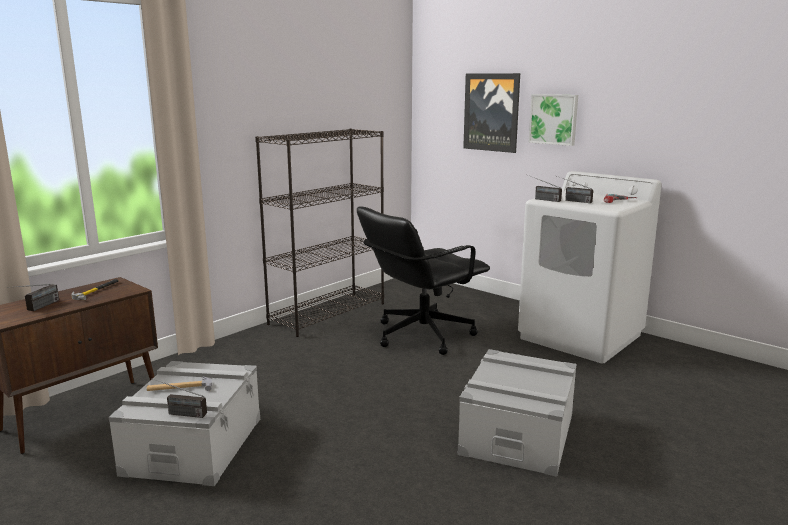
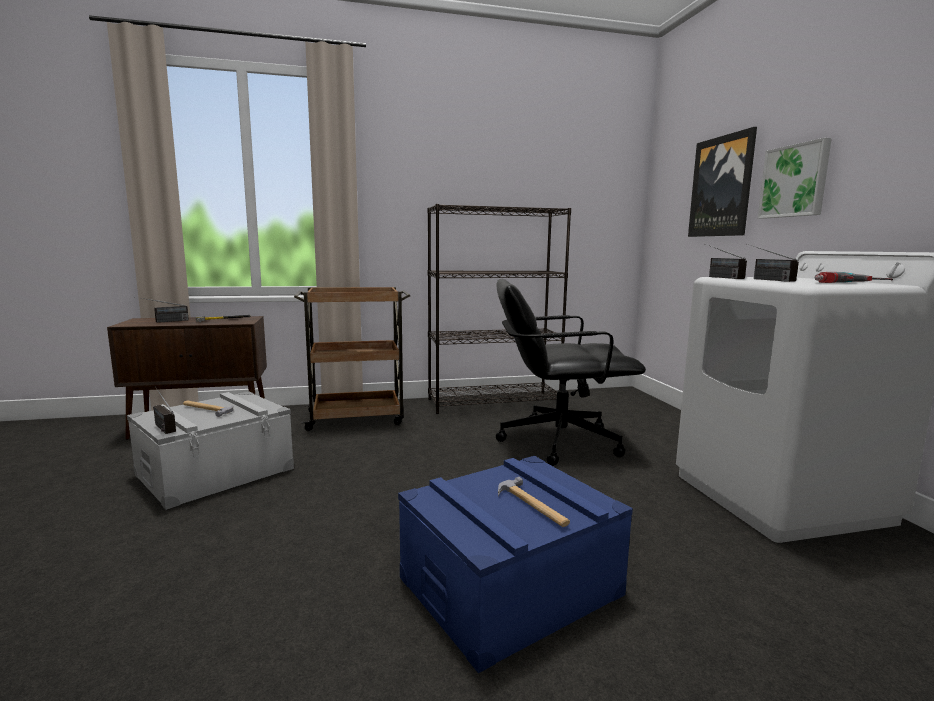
camera: 35 degrees right, 5 degrees down
(232, 360) = (357, 418): none -> brown cart
(518, 434) = (510, 586): grey storage box -> blue storage box
(534, 379) = (531, 506): none -> hammer

